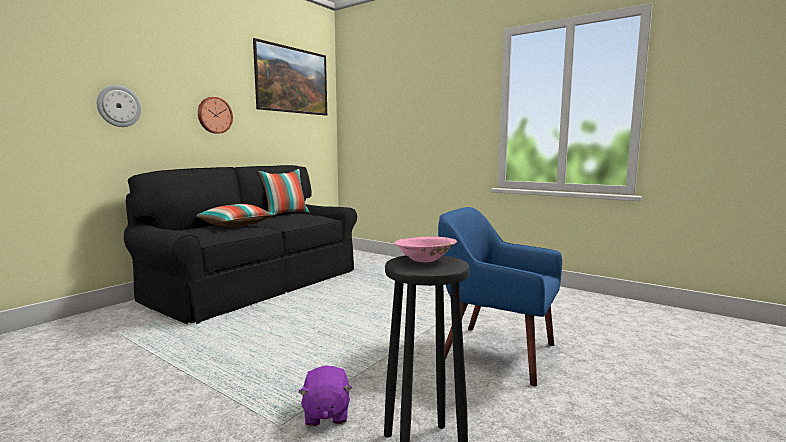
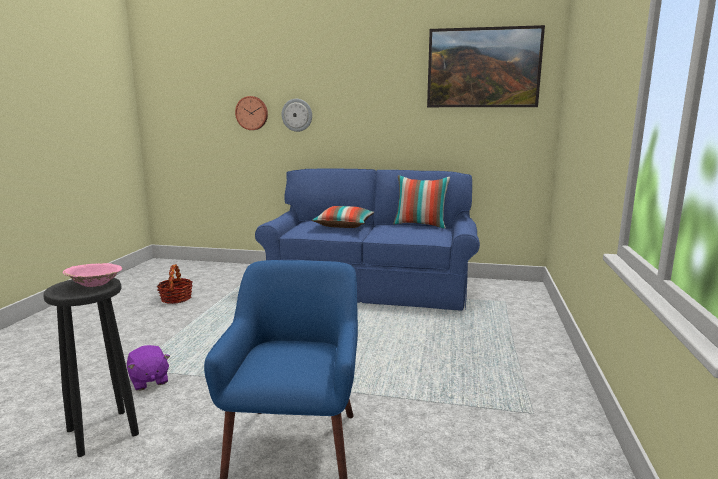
camera: 65 degrees right, 5 degrees up
(75, 380) = (176, 298): none -> basket
(214, 115) = (377, 117): wall clock -> wall clock (252, 113)
(256, 284) = (370, 287): black sofa -> blue sofa
(326, 414) = (149, 381): purple plush toy -> purple plush toy turned 90 degrees counterclockwise

